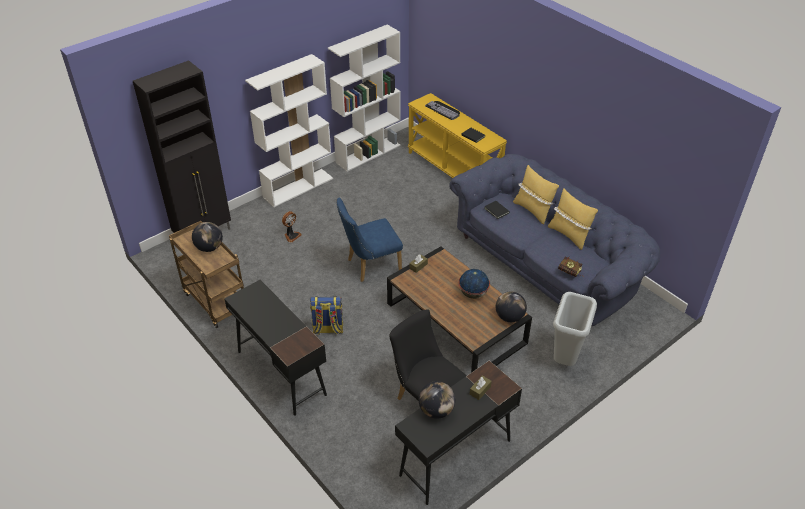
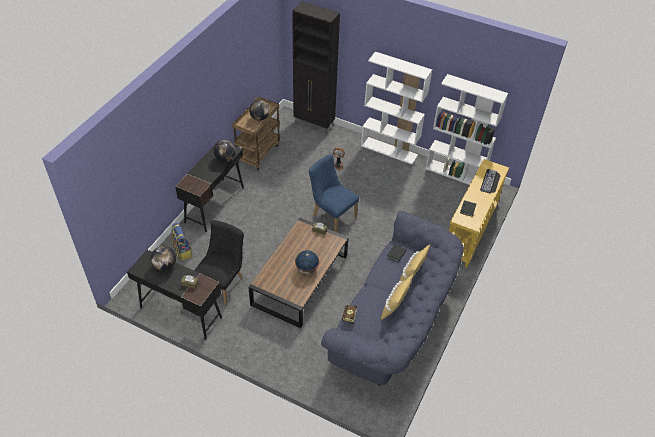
camera: 65 degrees right, 5 degrees up
(328, 329) = (261, 213): backpack -> backpack (182, 251)
(509, 317) = (293, 296): globe -> globe (225, 158)
(566, 359) = (295, 356): grey trash can -> none

